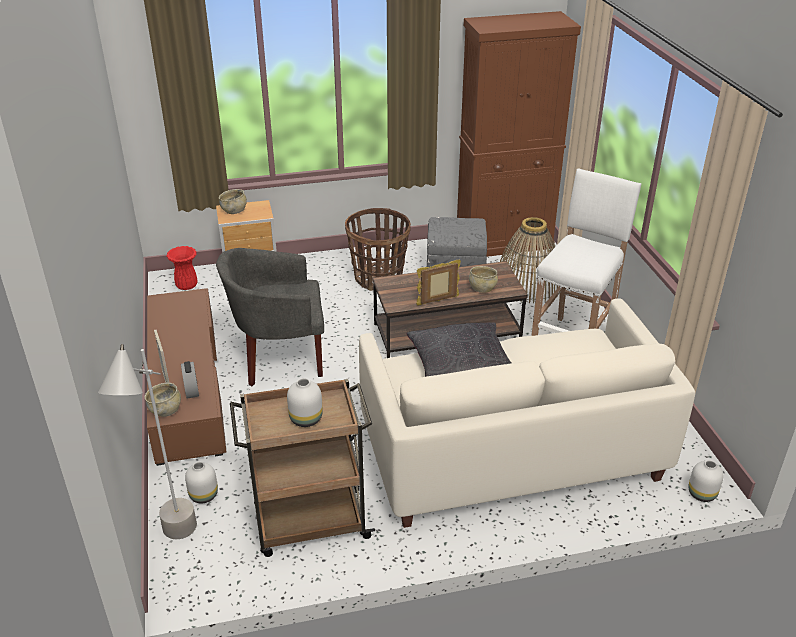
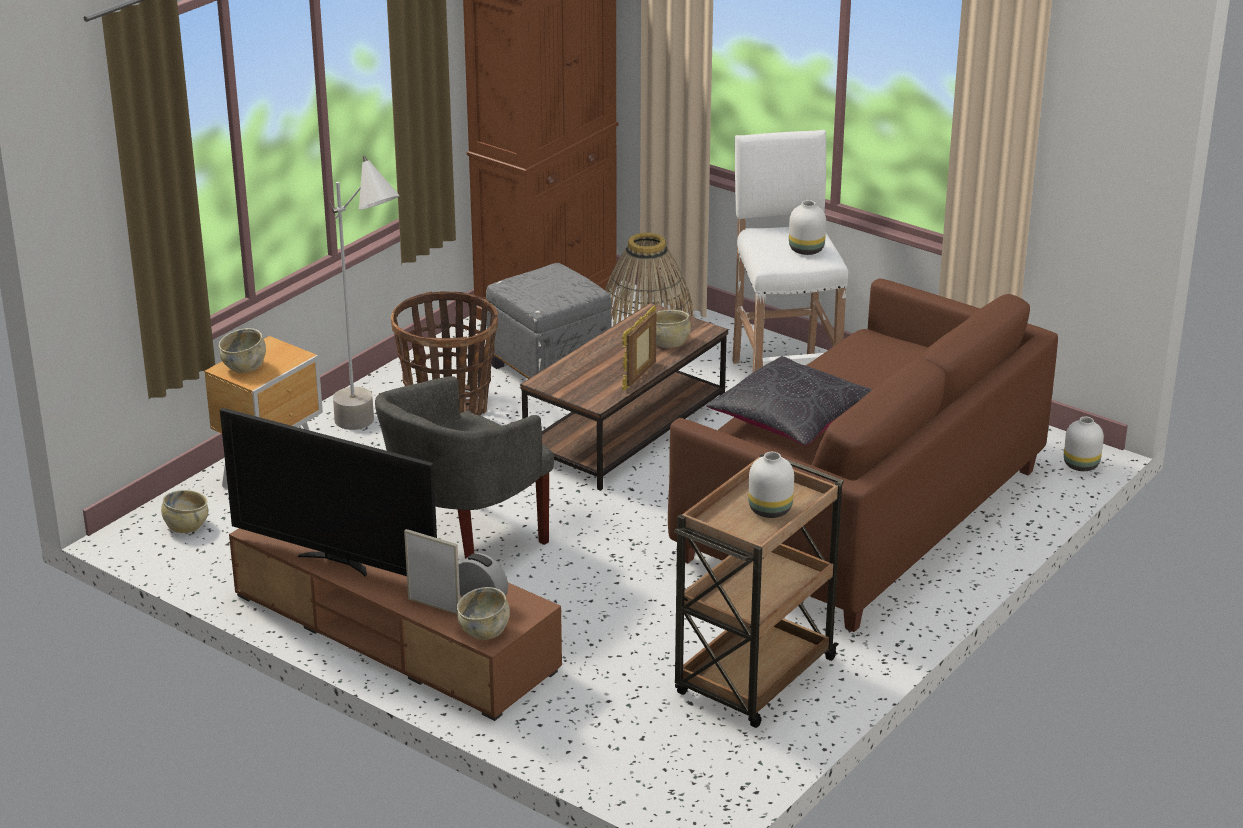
camera: 40 degrees left, 5 degrees down
(164, 334) = (337, 562): none -> television
(173, 548) = (645, 776): grey floor lamp -> grey floor lamp (372, 433)
(186, 286) = (186, 526): red vase -> beige bowl
(204, 496) = (600, 717): white vase -> white vase (807, 250)
(510, 451) = (861, 514): white sofa -> brown sofa

